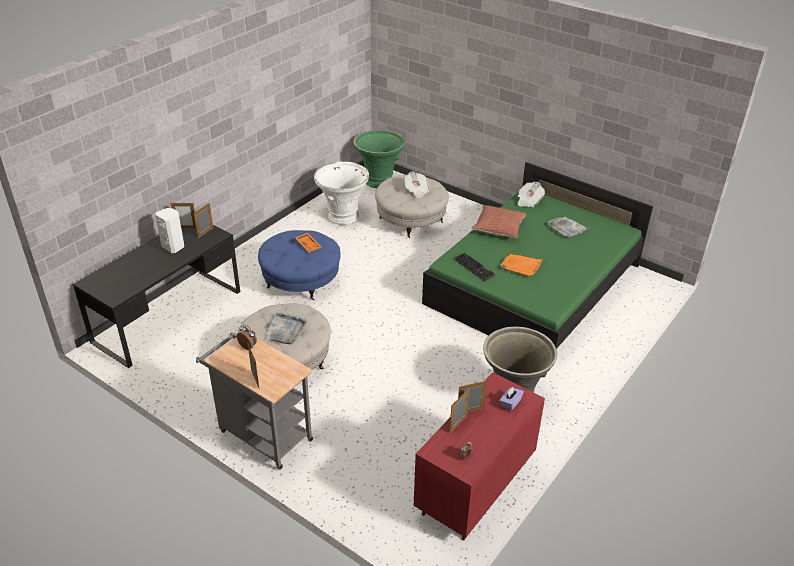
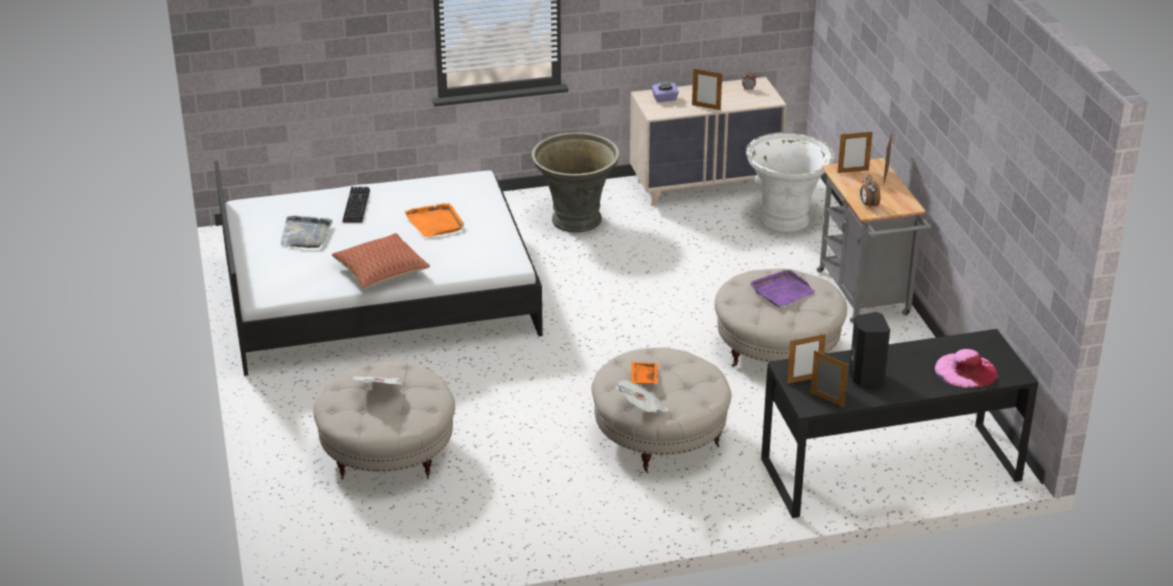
camera: 140 degrees left, 5 degrees down
(119, 273) = (966, 370): none -> pink hat
(174, 247) = (865, 377): white speaker -> black speaker
(285, 330) = (781, 291): grey tray -> purple tray
(301, 280) = (660, 436): blue ottoman -> beige ottoman
(342, 216) = (479, 511): white planter -> white planter (785, 220)
(379, 181) = (325, 553): green planter -> none
(458, 424) = (727, 105): picture frame -> picture frame (853, 171)
(475, 267) = (488, 243): keyboard -> keyboard (355, 205)
(475, 488) = (705, 185): red dresser -> beige dresser
(529, 201) = (282, 282): newspaper -> newspaper (642, 408)
(533, 284) = (378, 295): green bed -> white bed

